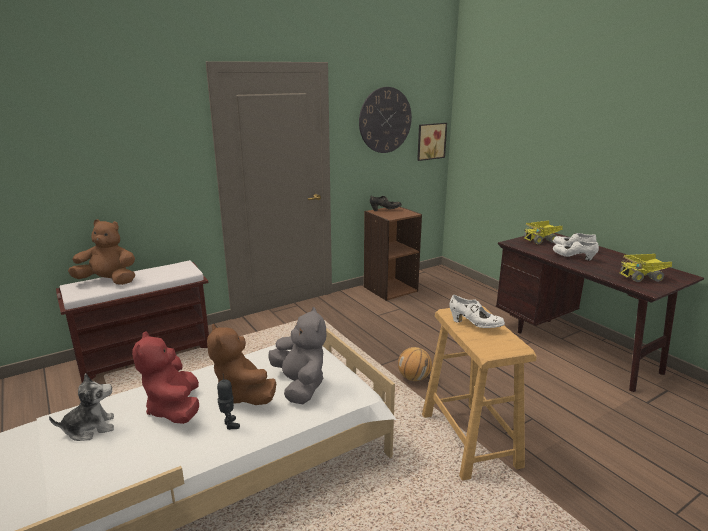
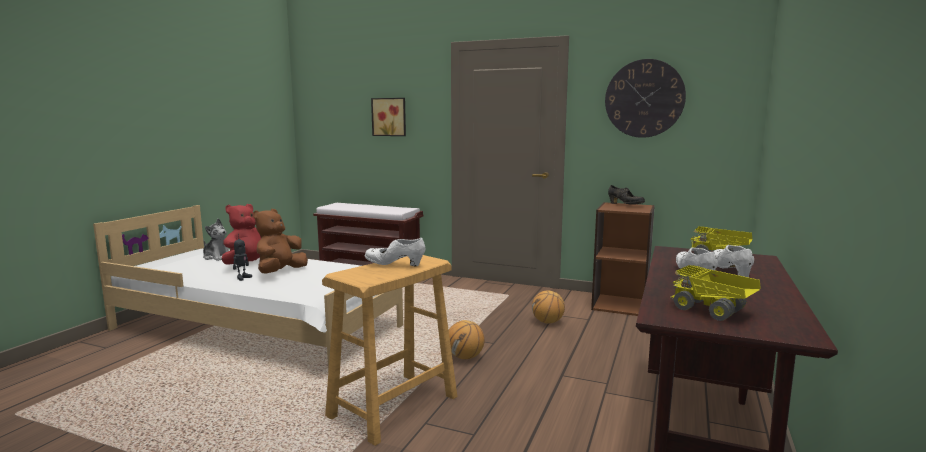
camera: 55 degrees right, 10 degrees down
(108, 281) = (355, 205): brown plush toy -> none
(300, 385) = (308, 281): grey plush toy -> none
(388, 323) = (547, 322): none -> basketball
(430, 141) = (722, 129): picture -> picture (389, 117)
(475, 325) = (395, 265): white shoe -> white shoe turned 105 degrees clockwise

